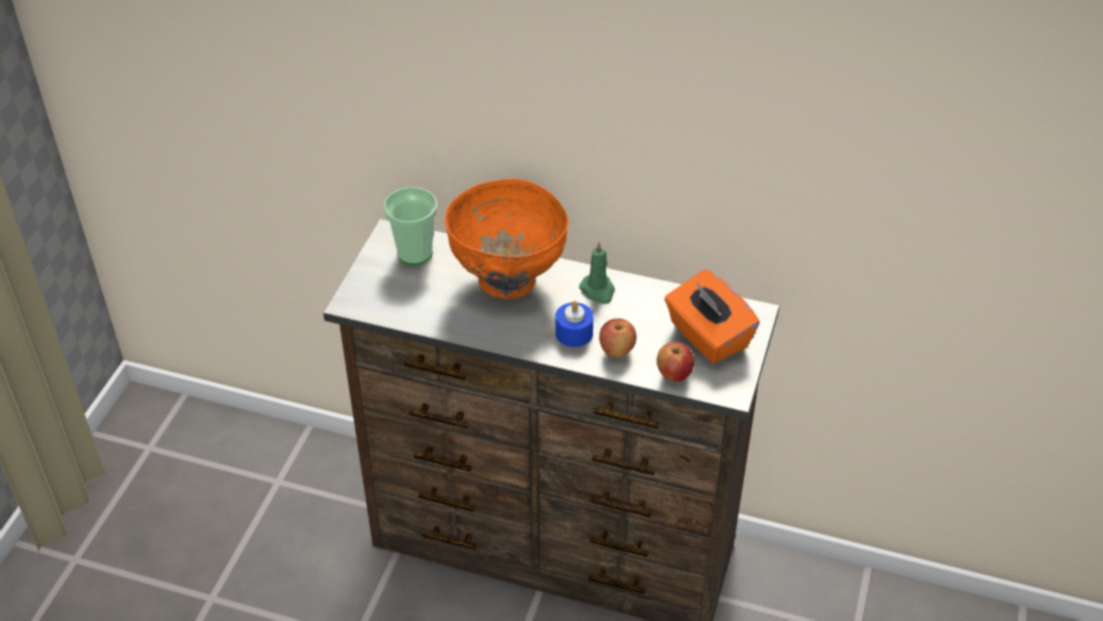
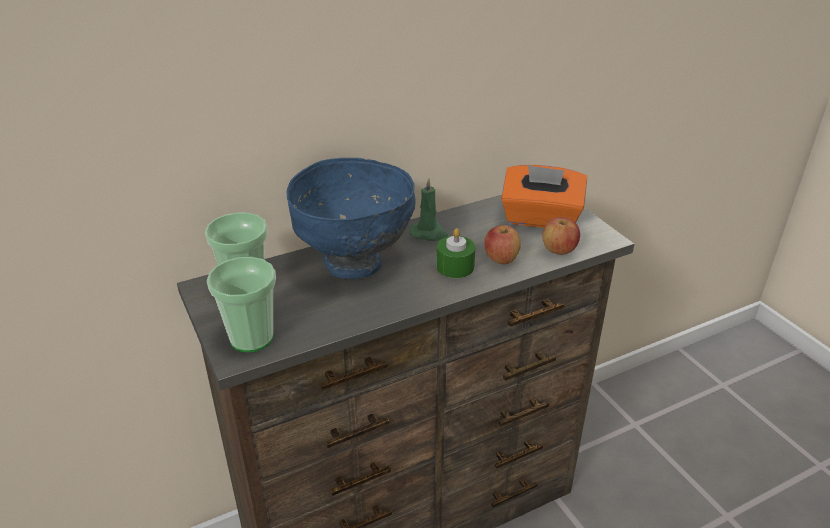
camera: 45 degrees left, 10 degrees down
(373, 295) = (251, 338): none -> cup
(507, 281) = (354, 264): orange bowl -> blue bowl
(574, 333) = (455, 267): blue candle -> green candle

